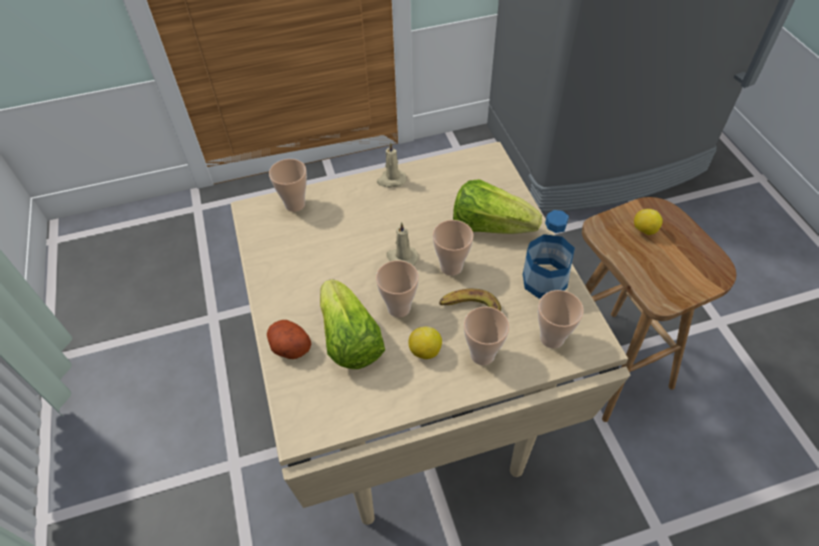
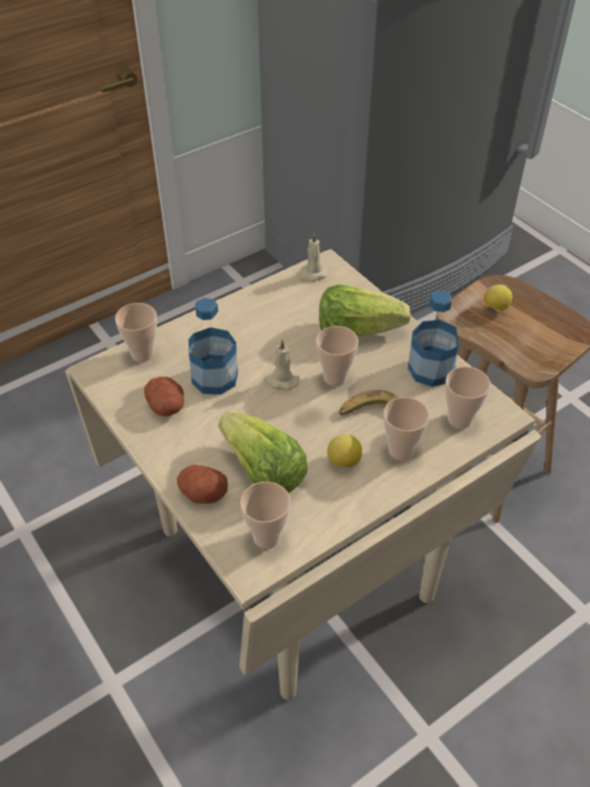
camera: 20 degrees left, 5 degrees down
(294, 257) = (167, 406): none -> potato
(345, 241) = (214, 378): none -> bottle
(391, 180) = (236, 308): beige candle -> beige candle (312, 274)
(399, 308) = (299, 428): cup -> cup (266, 537)

